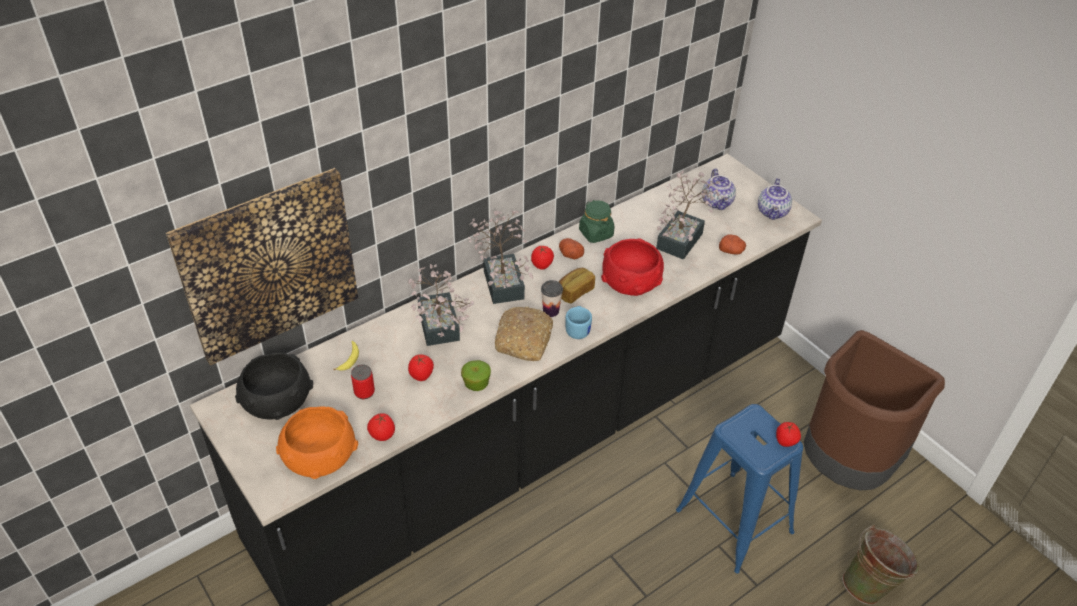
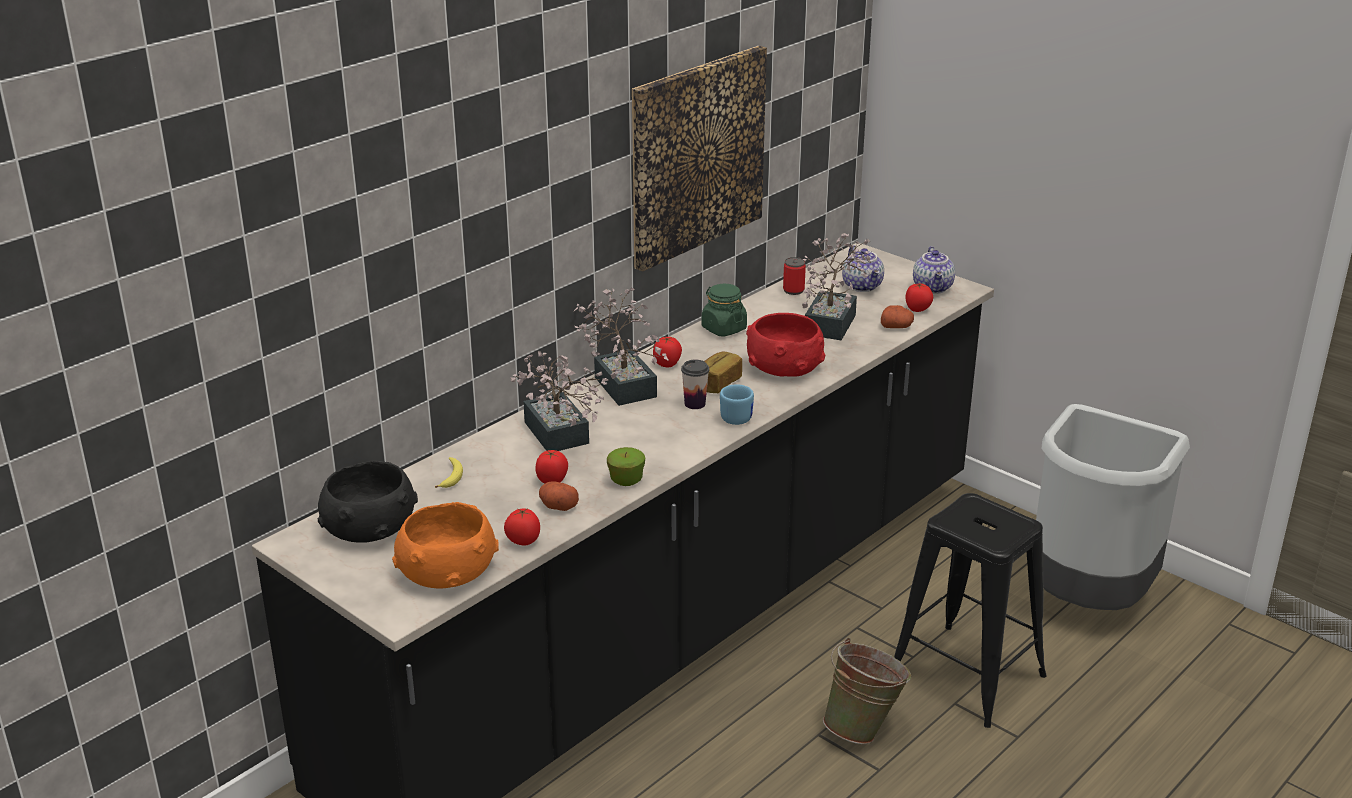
camera: 10 degrees left, 15 degrees down
(268, 265) = (350, 341): picture -> picture (696, 155)
(364, 392) = (483, 505): can -> can (793, 290)
(524, 340) = (672, 434): bread -> none
(570, 254) = (699, 351): potato -> potato (557, 506)
(733, 520) = (965, 674): blue stool -> black stool
(785, 442) = (1019, 523): tomato -> tomato (918, 309)
(844, 468) = (1086, 601): brown trash can -> grey trash can
(871, 586) = (1160, 715): green bucket -> green bucket (863, 728)

